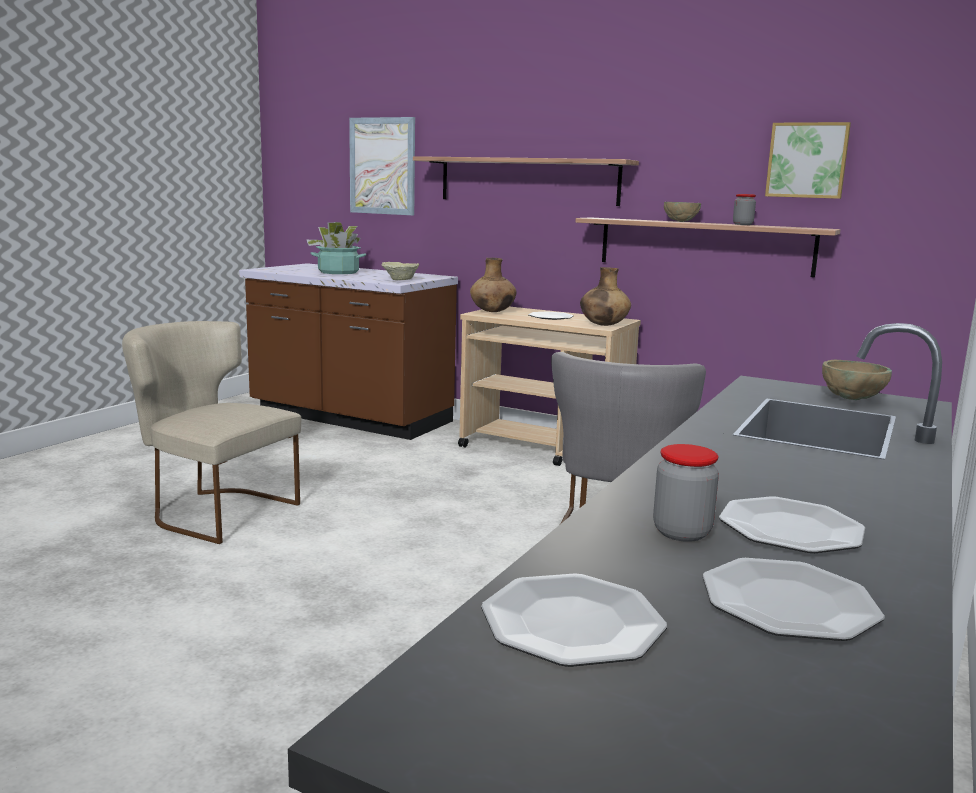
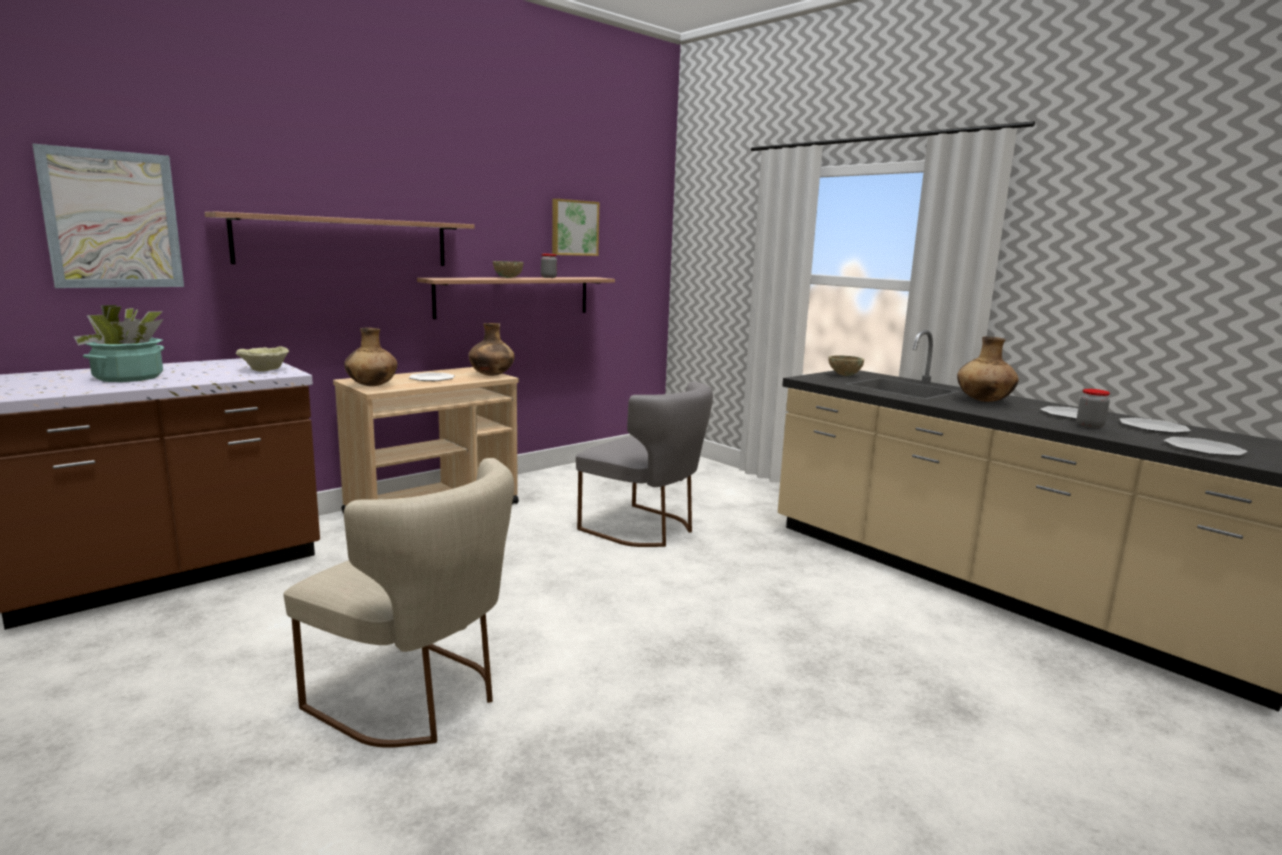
camera: 70 degrees left, 0 degrees up
(214, 511) = (418, 699): beige chair -> beige chair turned 105 degrees counterclockwise
(807, 469) = (983, 401): none -> brown vase

